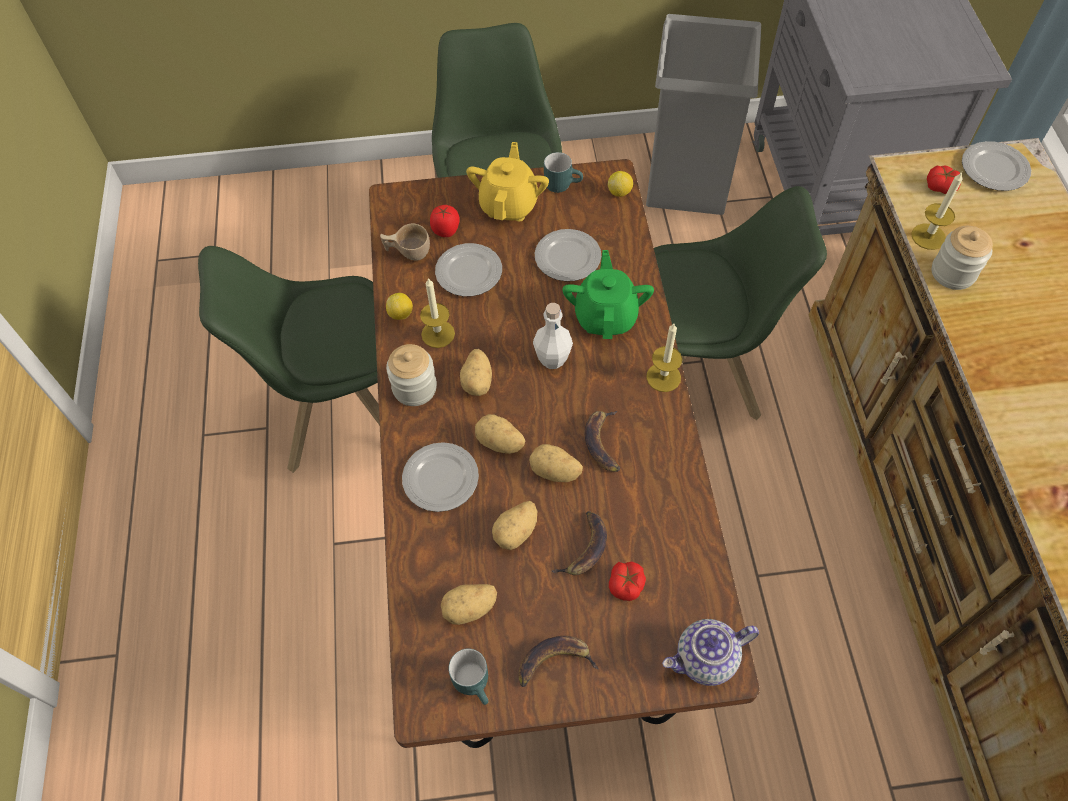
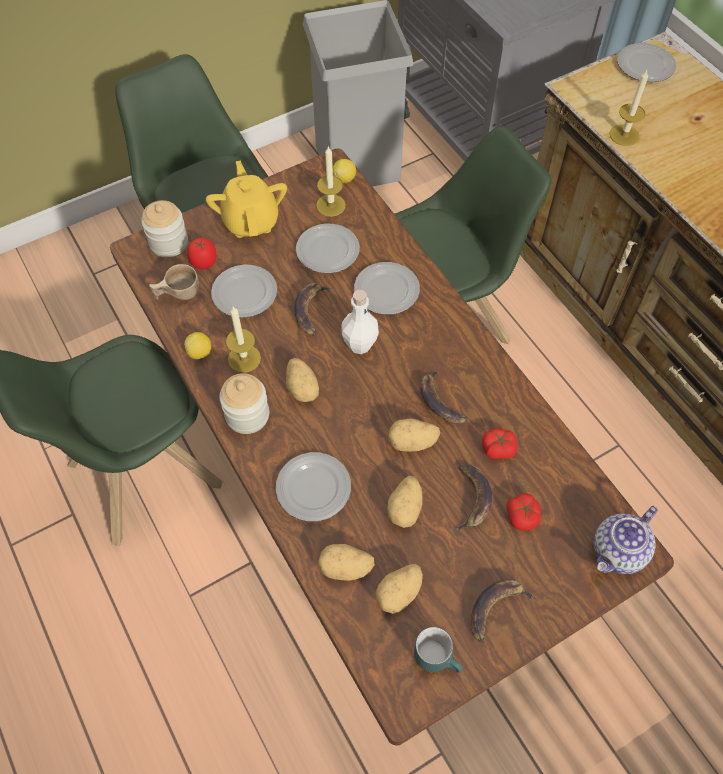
camera: 25 degrees left, 0 degrees up
(500, 443) = (351, 436): potato -> potato (345, 569)
(523, 309) = (311, 310): none -> banana
(562, 183) = (289, 187): turquoise mug -> none
(606, 316) = (387, 291): green teapot -> plate
(663, 377) = (463, 326): candle -> candle (330, 205)
(940, 186) = (612, 92): tomato -> tomato (498, 448)
(953, 273) = (657, 158): jar -> jar (169, 243)

